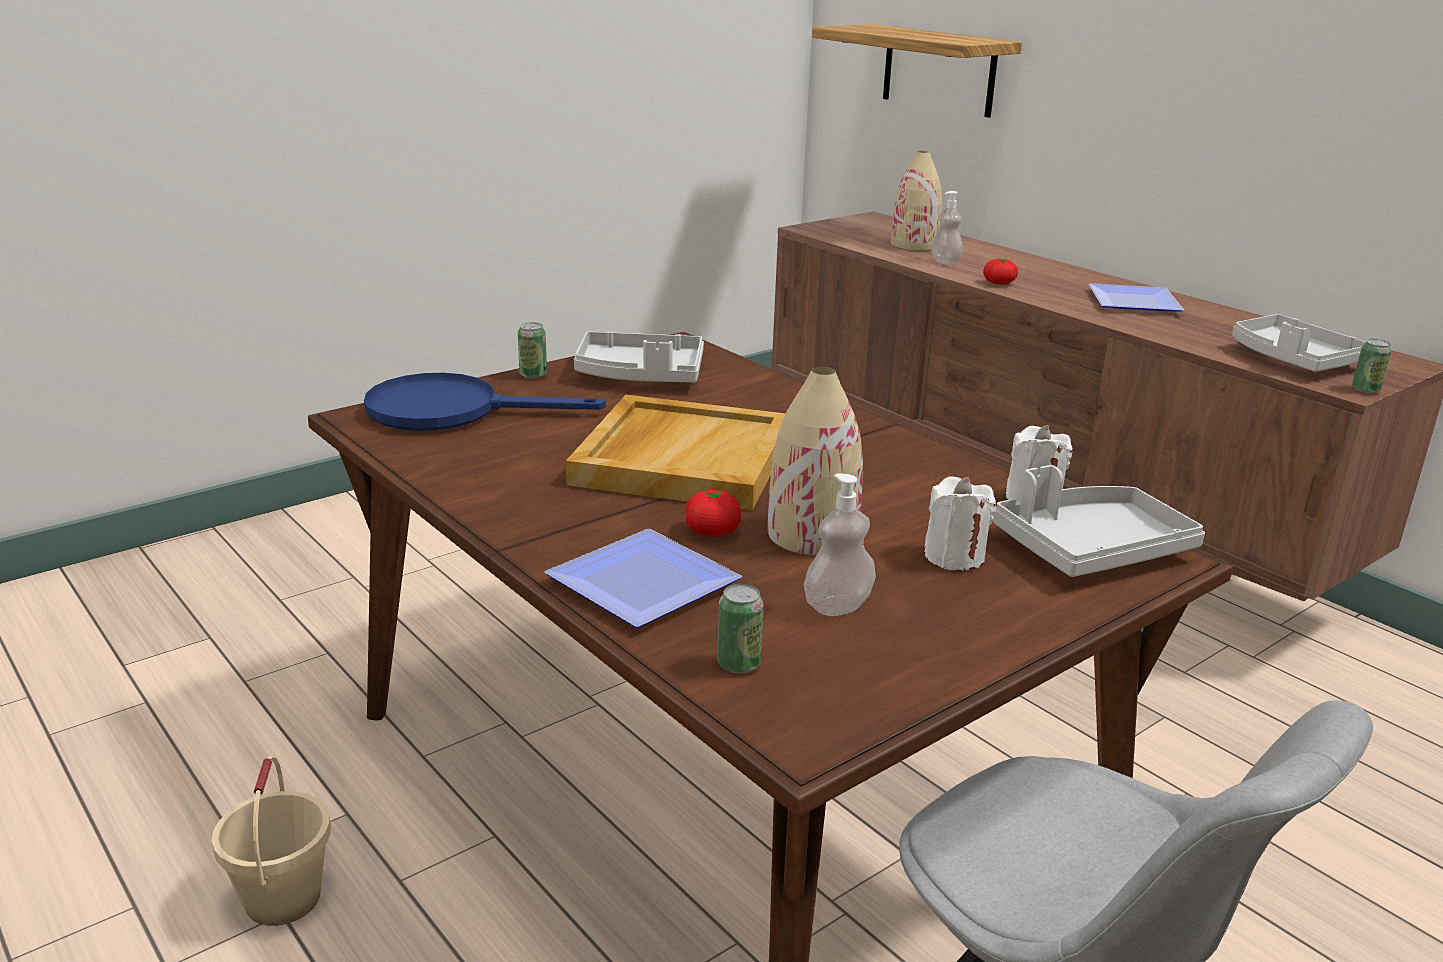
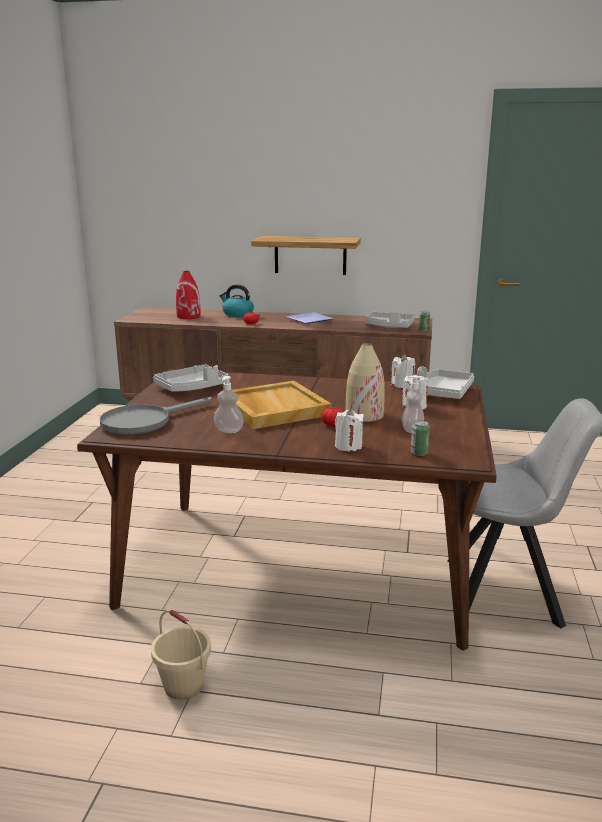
camera: 40 degrees left, 5 degrees down
(452, 411) = (144, 421): blue frying pan -> grey frying pan
(533, 375) = (147, 400): can -> none
(642, 587) = (348, 446): plate -> white candle
(915, 245) = (189, 316): beige vase -> red vase
(939, 70) = (169, 232): shelf -> shelf (310, 255)
(945, 262) = (214, 320): soap dispenser -> soap dispenser (229, 430)
(1012, 259) = (237, 314): none -> kettle

